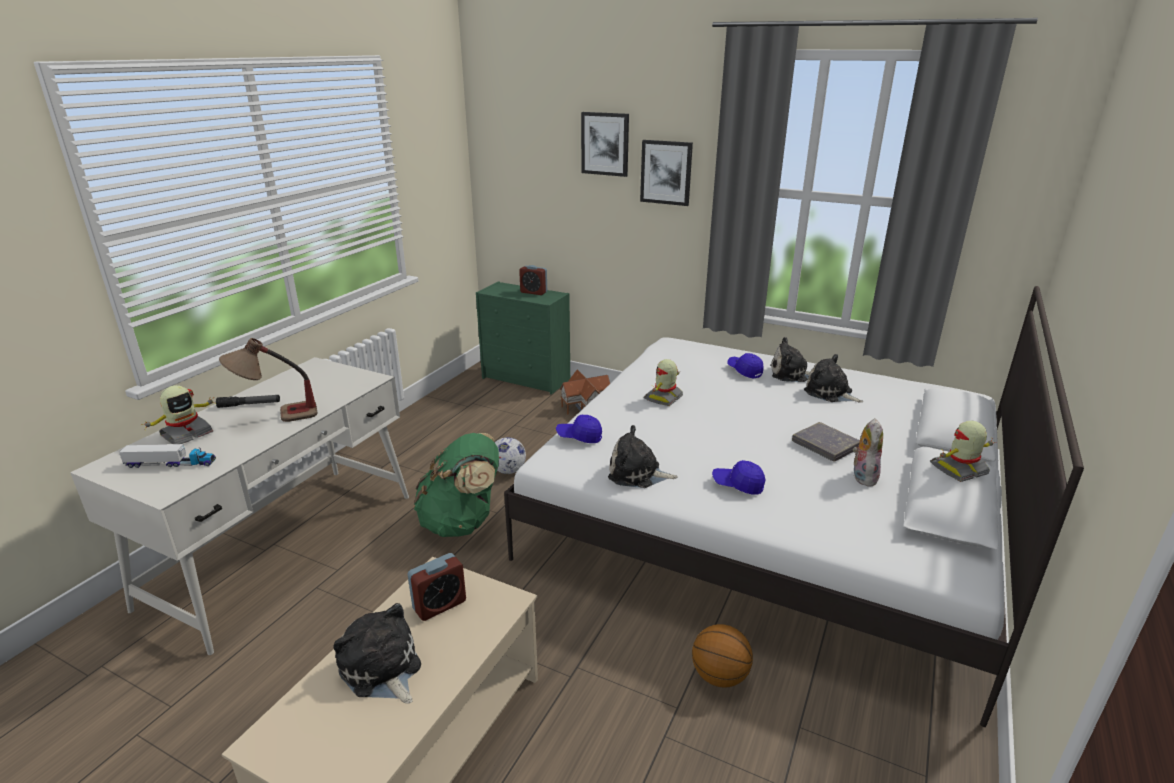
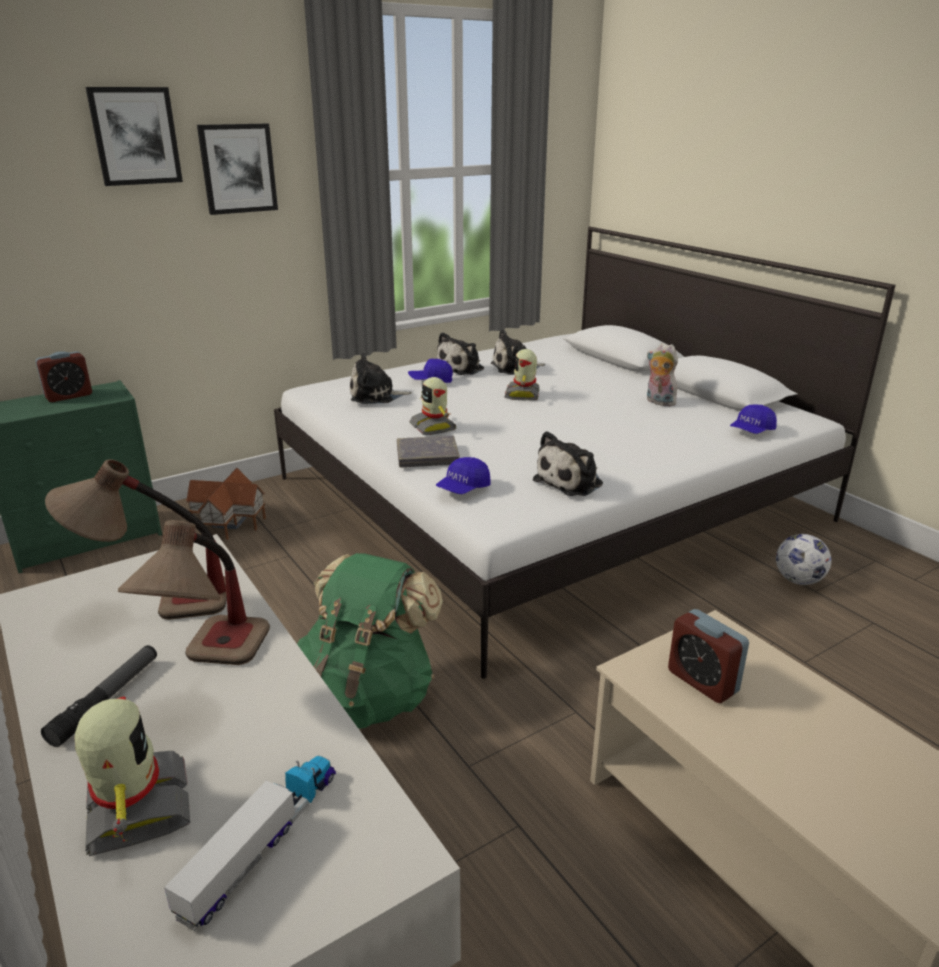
camera: 60 degrees left, 0 degrees up
(322, 387) = (154, 605): none -> table lamp
(382, 670) = (809, 755): plush toy -> plush toy (376, 396)
(439, 605) = (702, 681): alarm clock -> alarm clock turned 150 degrees clockwise
(508, 471) = (295, 623): football -> football (798, 581)
(719, 676) = (745, 606): basketball -> none
(738, 485) = (633, 446): blue cap -> blue cap (751, 431)
(825, 445) = (600, 397): grey book -> grey book (427, 456)
(959, 470) = (717, 360): toy robot -> toy robot (523, 395)

